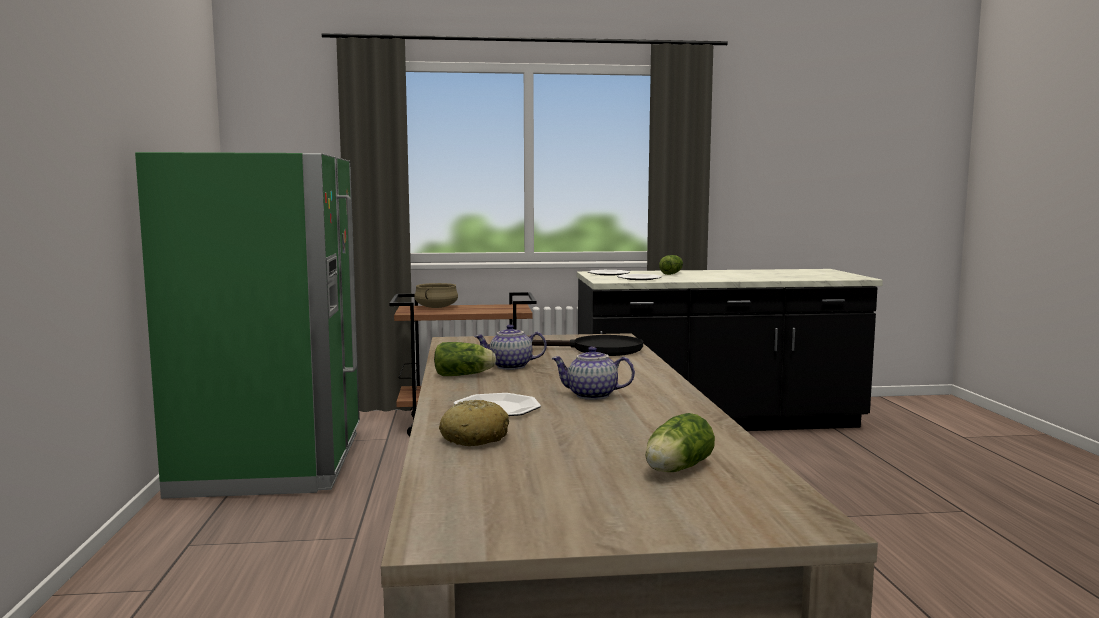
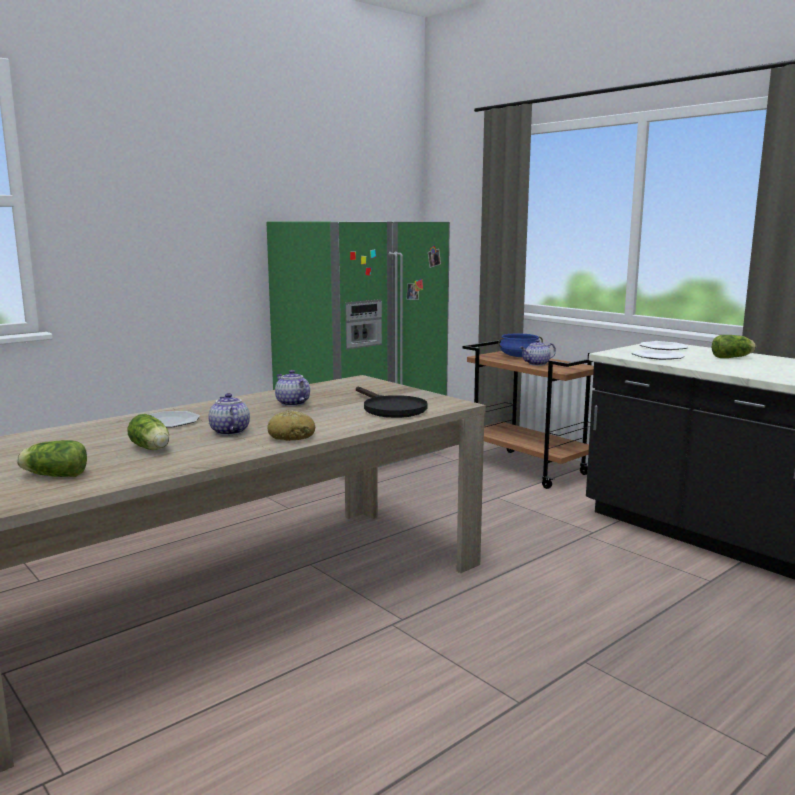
camera: 55 degrees right, 5 degrees up
(436, 307) = (519, 356): beige cooking pot -> blue cooking pot
(465, 375) = (251, 401): lettuce -> lettuce (151, 449)
(475, 438) = (92, 431): bread -> bread (292, 436)
(478, 310) = (537, 364): none -> teapot

